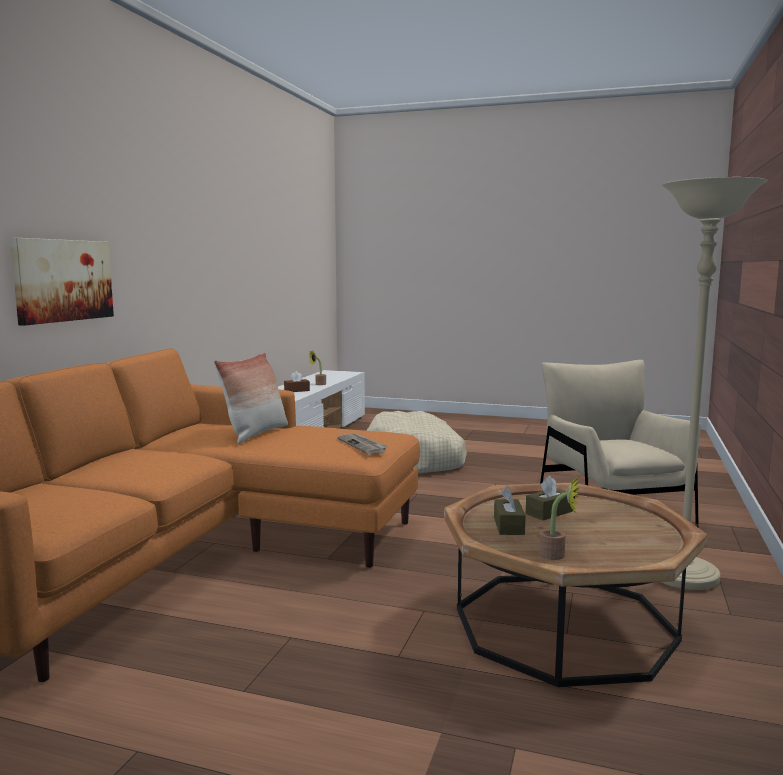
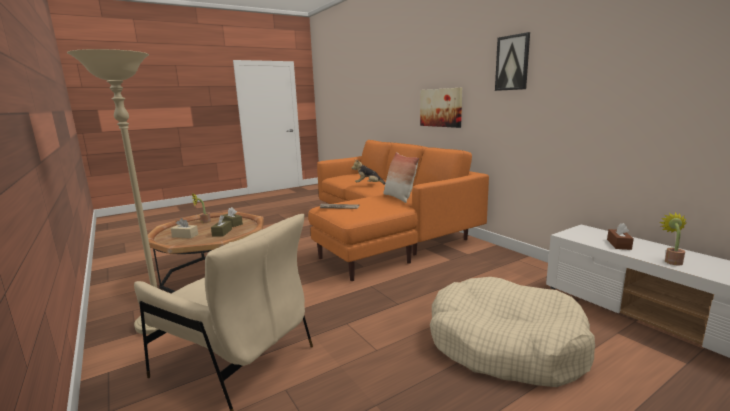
camera: 130 degrees right, 5 degrees up
(162, 466) = (368, 185): none -> plush toy
(167, 214) = (512, 63): none -> picture
(618, 530) = (185, 235): none -> beige tissue box

